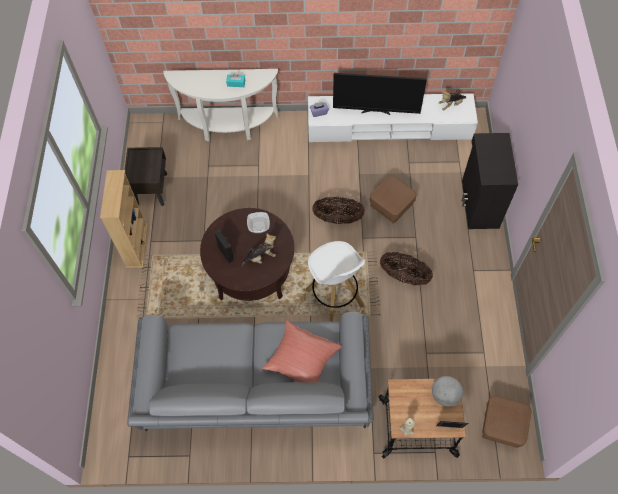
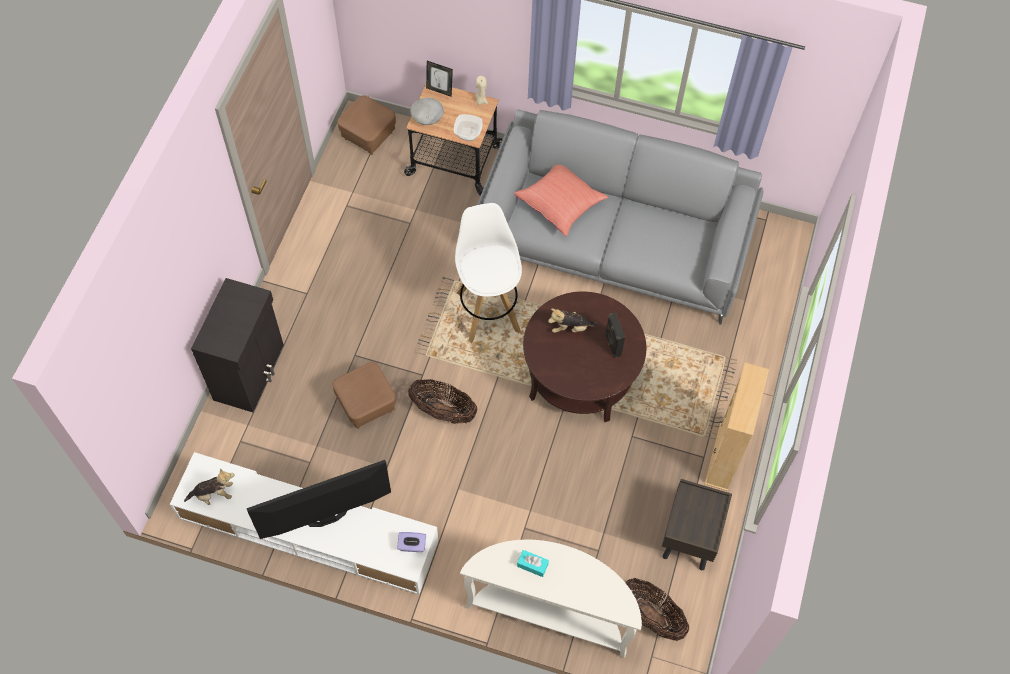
camera: 165 degrees left, 0 degrees up
(259, 227) = (561, 366): bowl -> bowl (467, 134)
(376, 111) = (327, 519): television -> television turned 45 degrees counterclockwise
(404, 276) = (393, 312): basket -> basket (652, 616)

